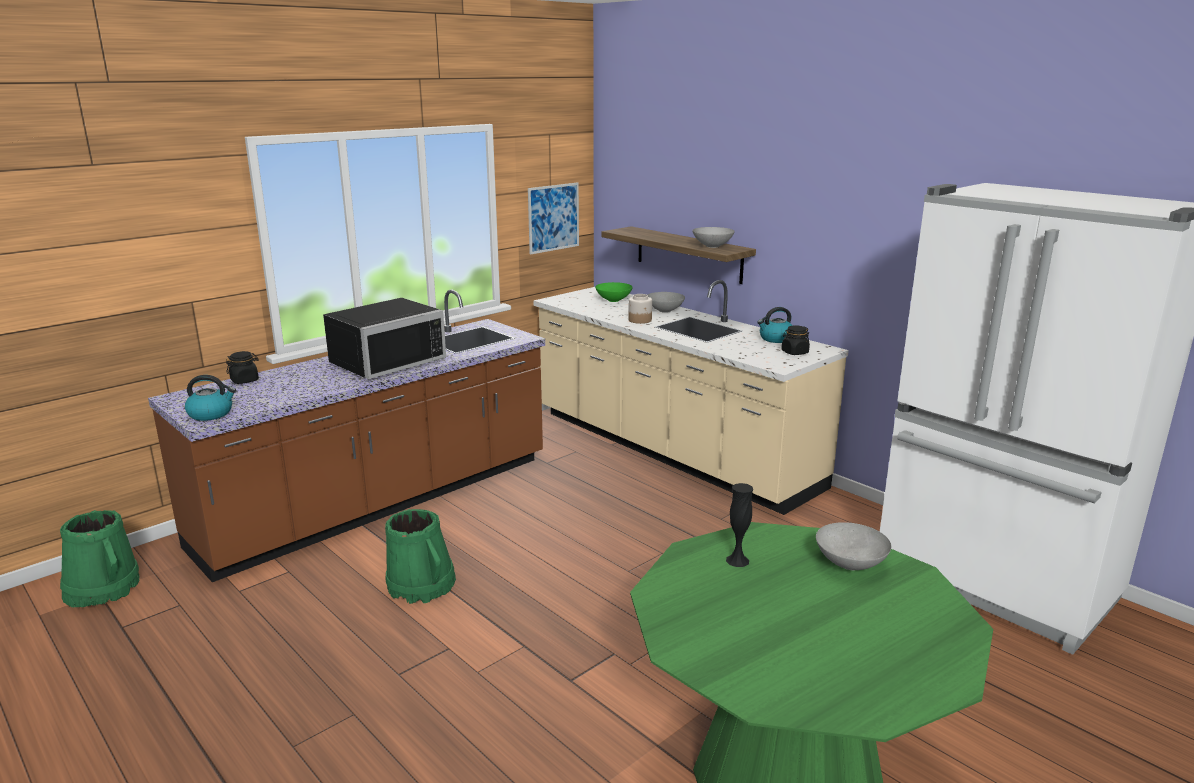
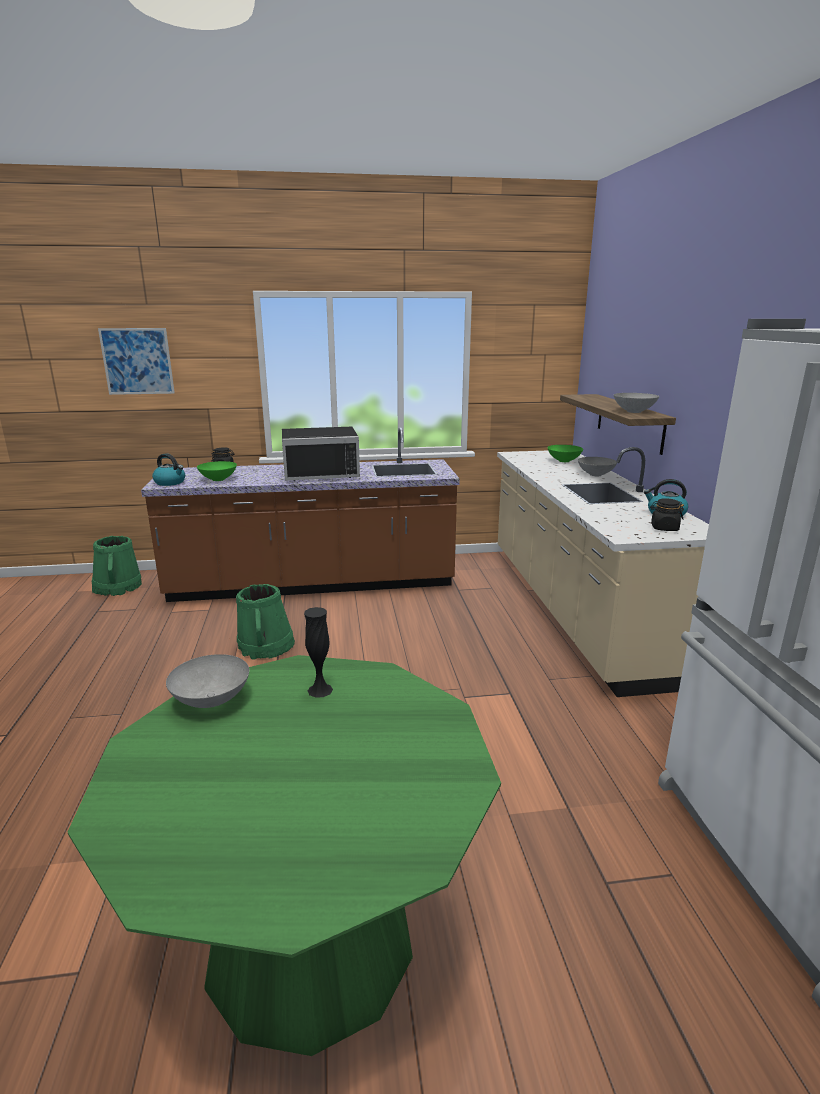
camera: 35 degrees right, 0 degrees up
(269, 396) = (218, 479): none -> green bowl
(553, 217) = (531, 381): picture -> picture (137, 361)
(640, 320) = (558, 478): jar -> none
(851, 564) = (414, 738): grey bowl -> grey bowl (212, 701)

